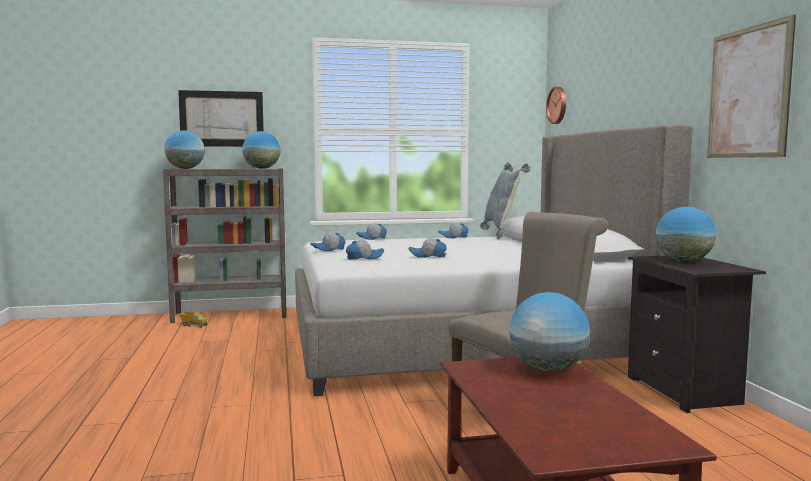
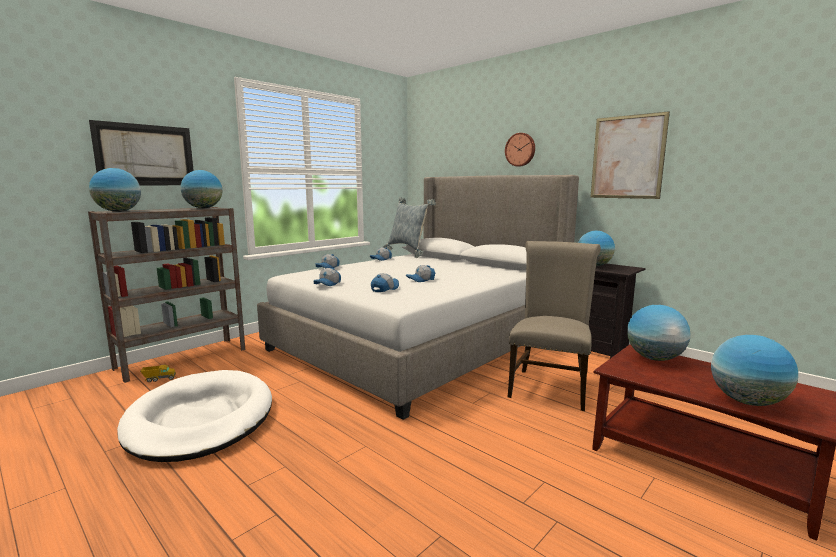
camera: 35 degrees left, 5 degrees up
(175, 356) = (201, 419): none -> white dog bed
(531, 420) = (747, 401): none -> globe
(558, 105) = (424, 153): wall clock -> wall clock (520, 149)

